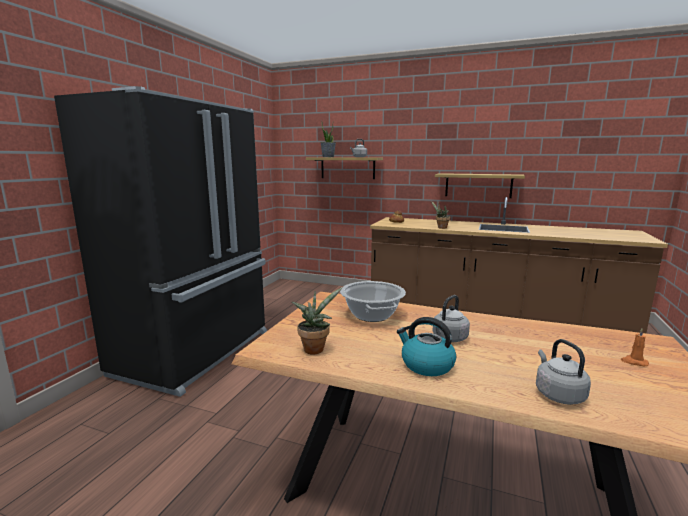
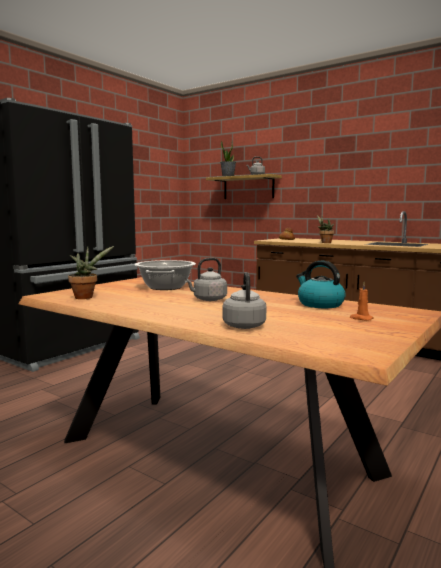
camera: 15 degrees right, 5 degrees down
(426, 365) = (160, 308): kettle -> kettle (319, 304)
(478, 185) = (378, 201): shelf -> none

